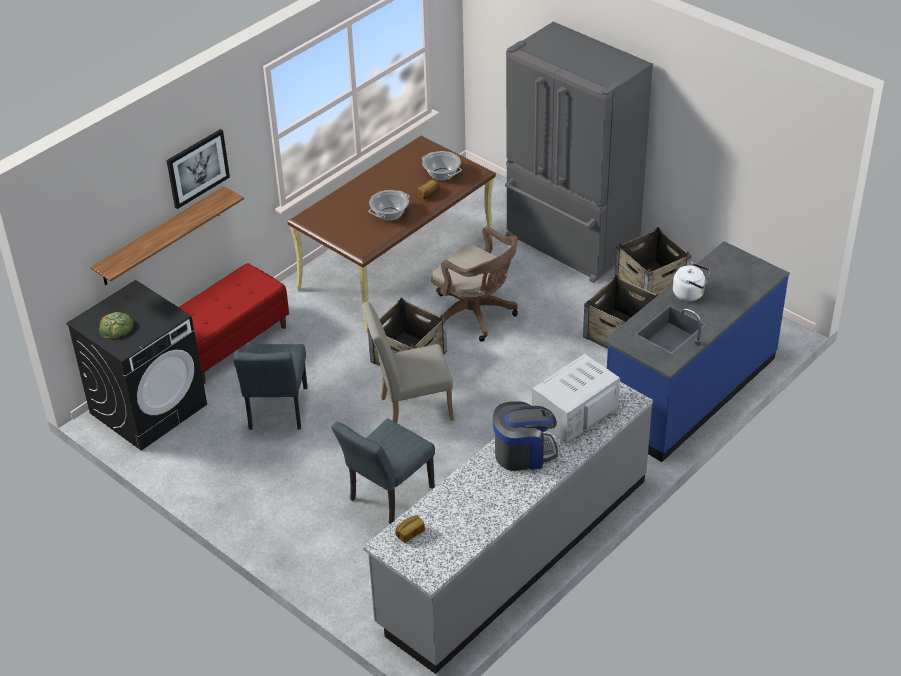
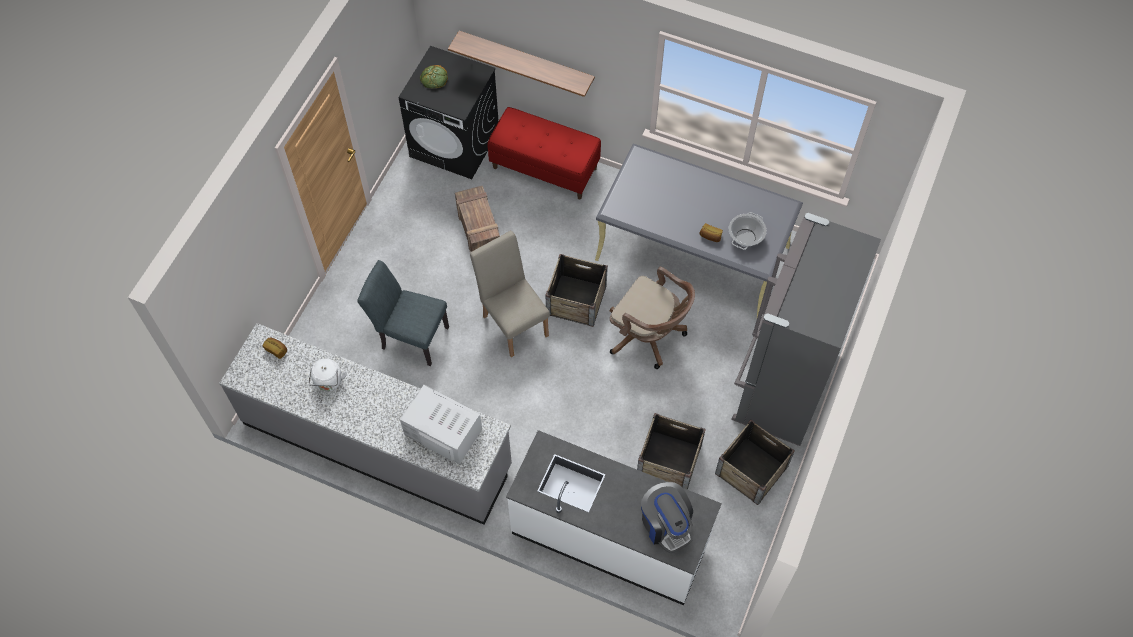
camera: 70 degrees right, 20 degrees up
(197, 168) = (571, 46): picture -> none
(277, 412) = (478, 229): grey chair -> crate
(389, 214) = (669, 215): cooking pot -> none
(397, 264) = (693, 253): brown desk -> grey desk
(476, 315) = (648, 336): brown office chair -> brown office chair turned 75 degrees counterclockwise
(523, 453) = (384, 405): coffee machine -> coffee machine (666, 524)
(689, 391) = (610, 537): blue counter -> white counter
(690, 294) = (628, 489): white kettle -> white kettle (328, 382)

